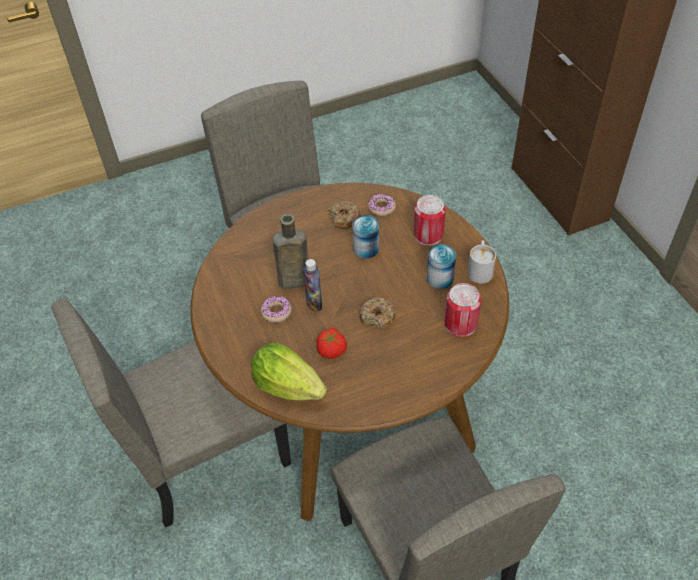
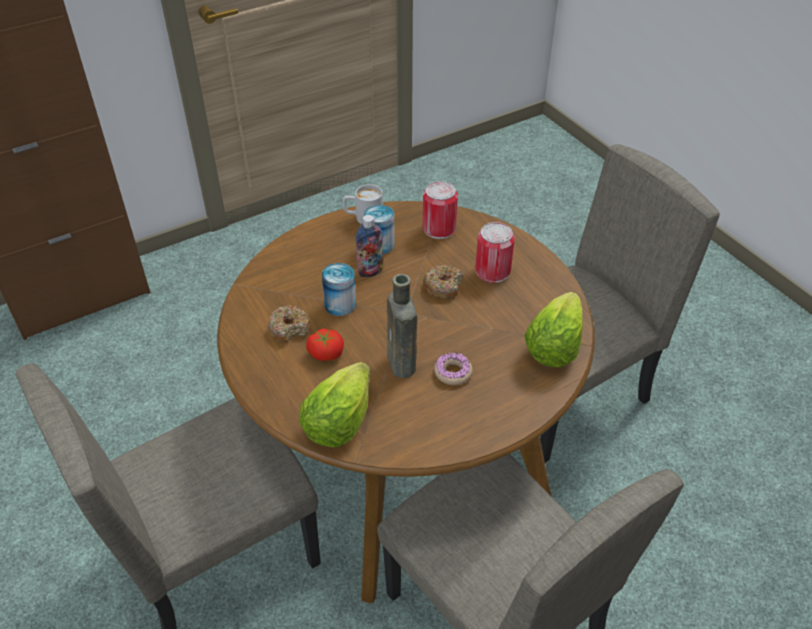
camera: 100 degrees left, 5 degrees down
(246, 243) = (338, 422): none -> lettuce
(314, 303) = (432, 340): bottle -> bottle (370, 271)
(332, 349) = (495, 318): tomato -> tomato (326, 352)
(381, 208) = (269, 297): donut -> none
(428, 235) = (314, 256): can -> can (492, 271)

